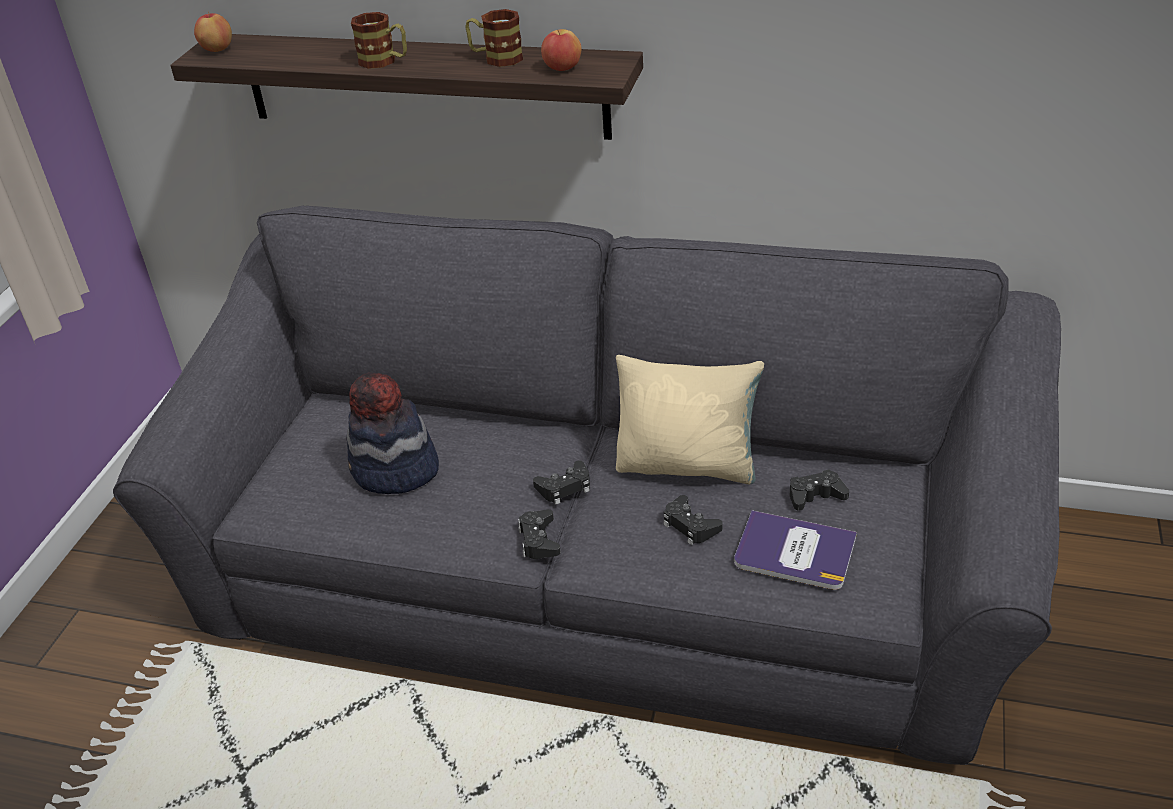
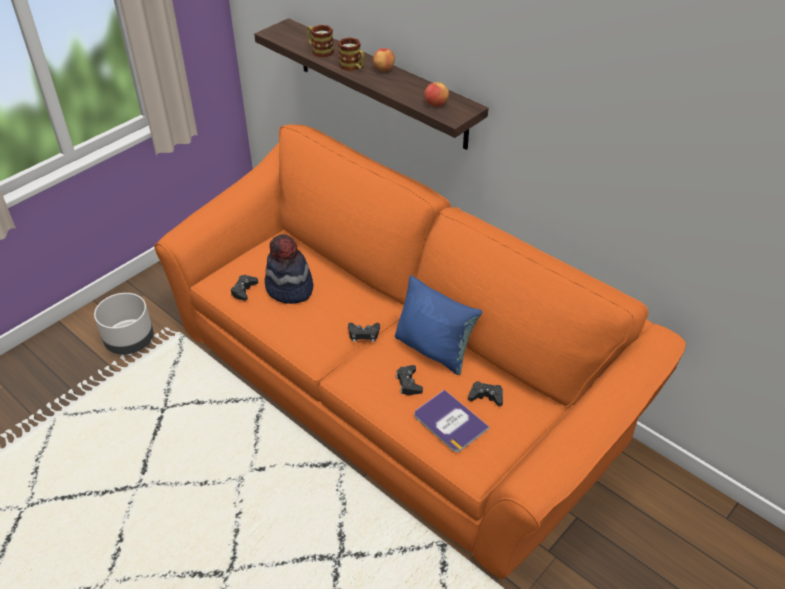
camera: 25 degrees right, 5 degrees up
(102, 694) = (130, 341): none -> grey planter
(217, 49) = (282, 31): apple -> apple (384, 69)
(496, 58) = (409, 85): mug -> mug (319, 50)
(539, 540) = (331, 357): black game controller -> black game controller (244, 290)
(600, 572) = (393, 386): grey sofa -> orange sofa
(688, 465) = (434, 349): beige pillow -> blue pillow

